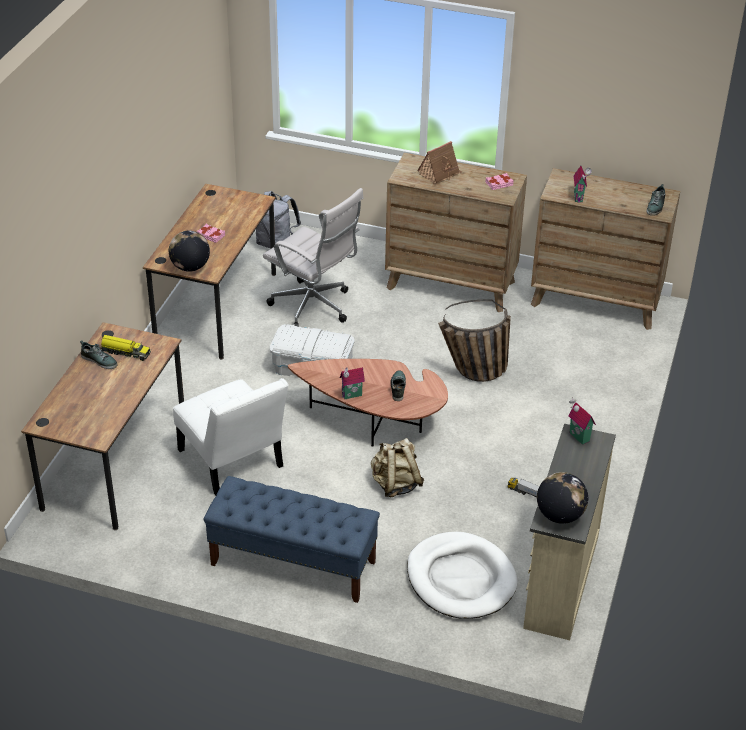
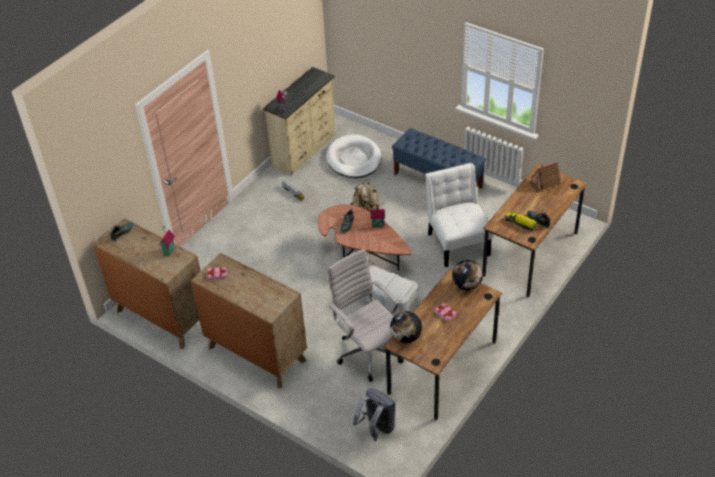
camera: 160 degrees left, 5 degrees up
(440, 173) = (255, 294): toy house -> toy house (544, 183)
(472, 373) = (282, 275): basket -> none
(560, 515) = (317, 77): globe -> globe (406, 337)

